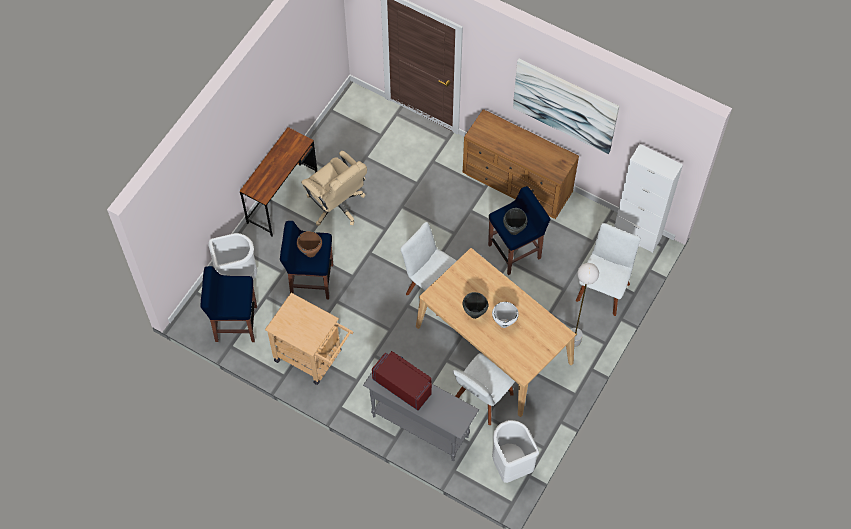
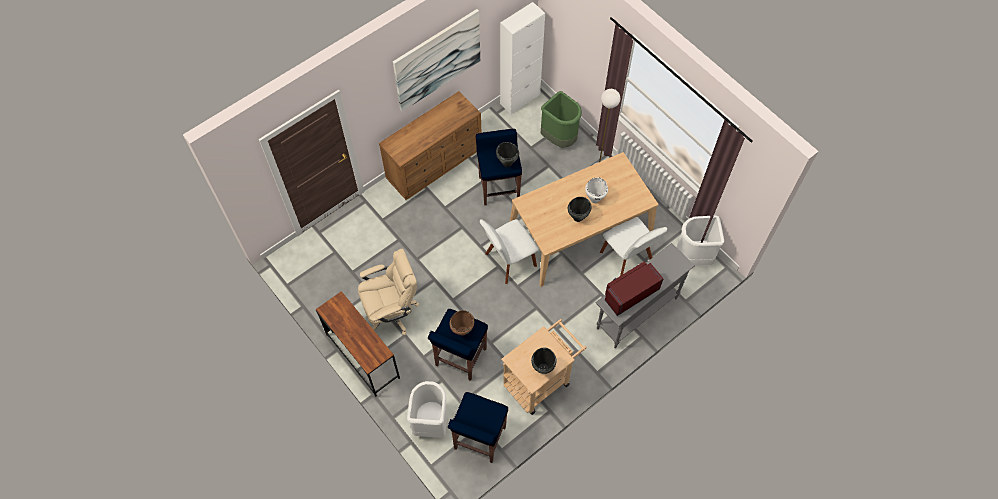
camera: 70 degrees left, 0 degrees up
(293, 330) = (543, 368): none -> black cooking pot
(603, 289) = (559, 138): white chair -> green trash can

